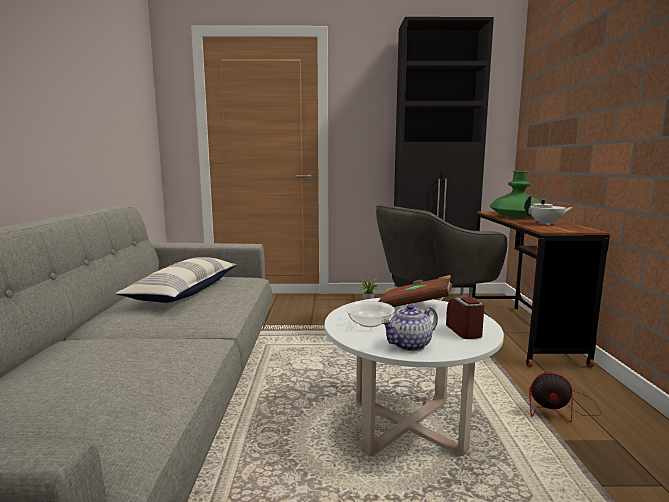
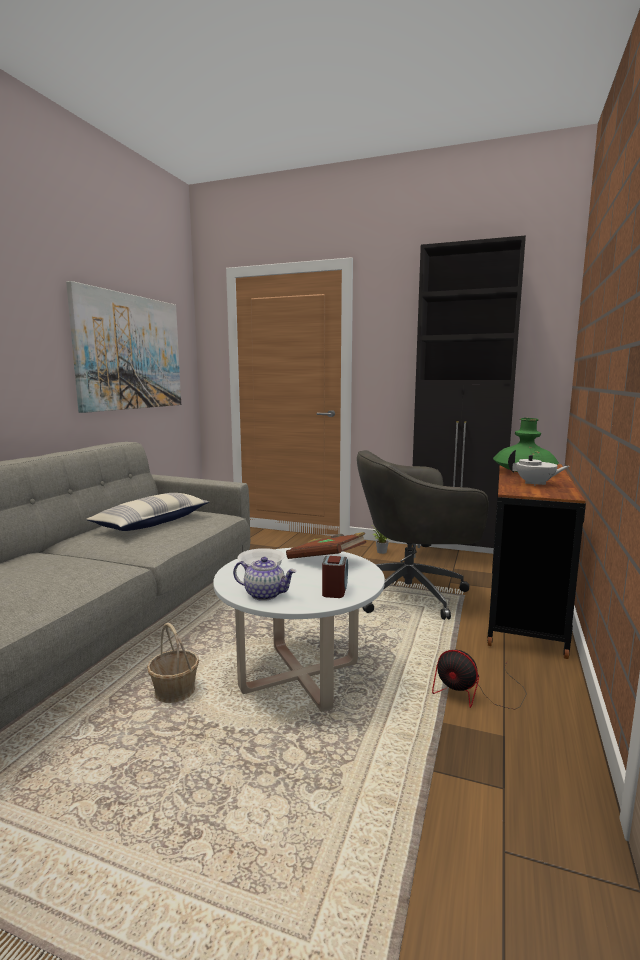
camera: 20 degrees right, 0 degrees up
(105, 106) = (130, 352): none -> picture
(297, 472) = (175, 692): none -> basket
(409, 345) = (265, 594): teapot -> teapot turned 150 degrees counterclockwise

